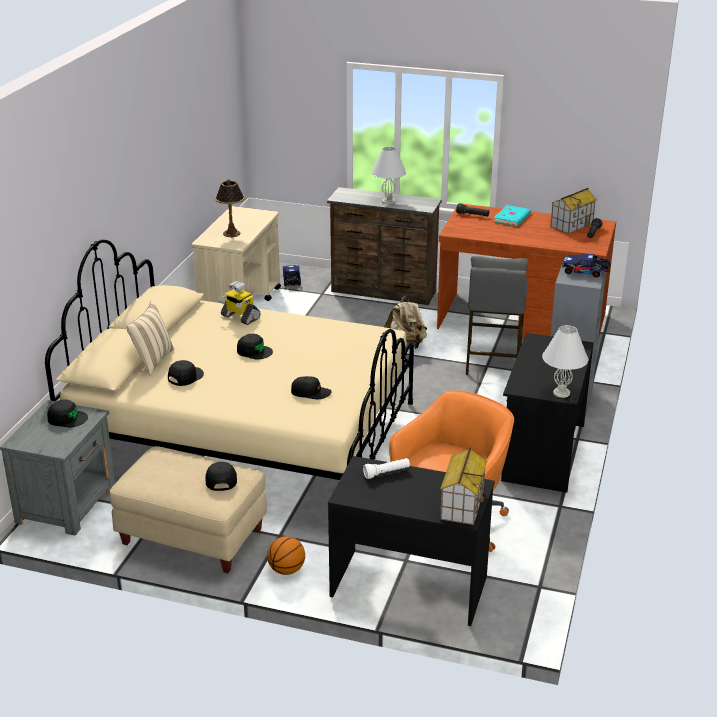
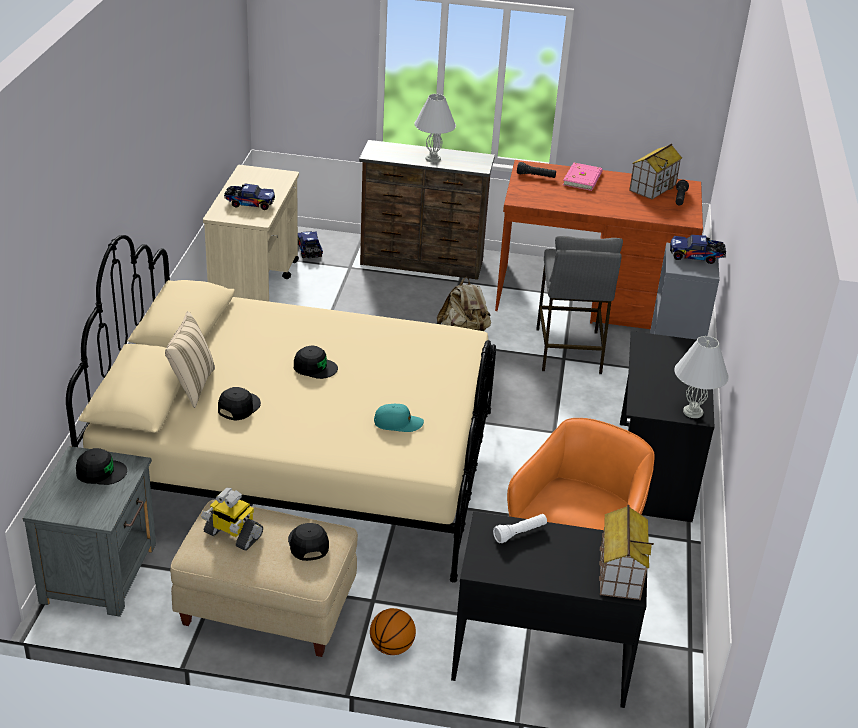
camera: 10 degrees left, 5 degrees up
(231, 233) = (249, 203): table lamp -> toy truck
(239, 317) = (285, 319): toy robot -> toy robot (232, 535)
(310, 393) = (398, 423): black cap -> turquoise cap
(513, 218) = (583, 179): turquoise book -> pink book

